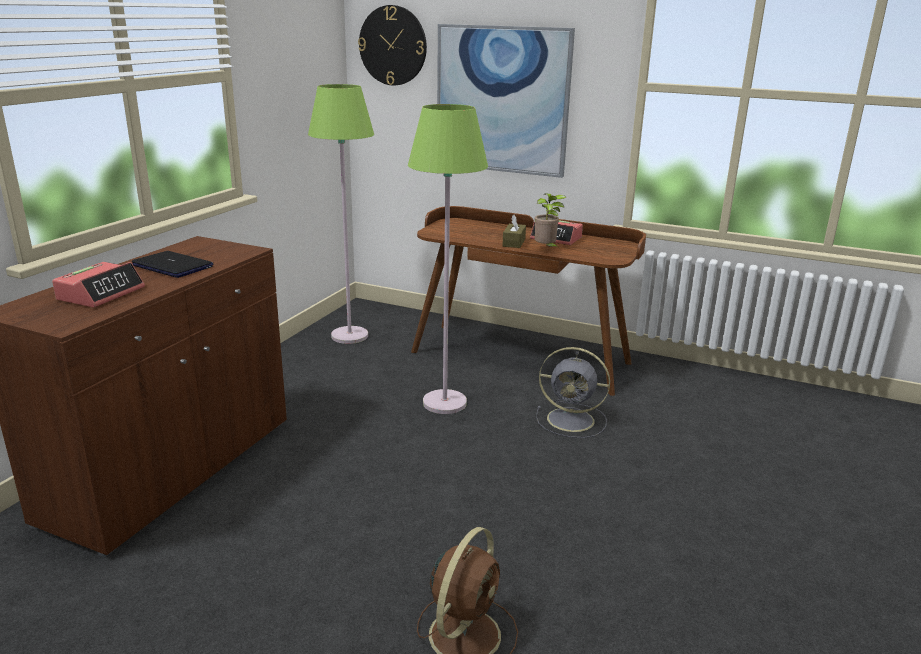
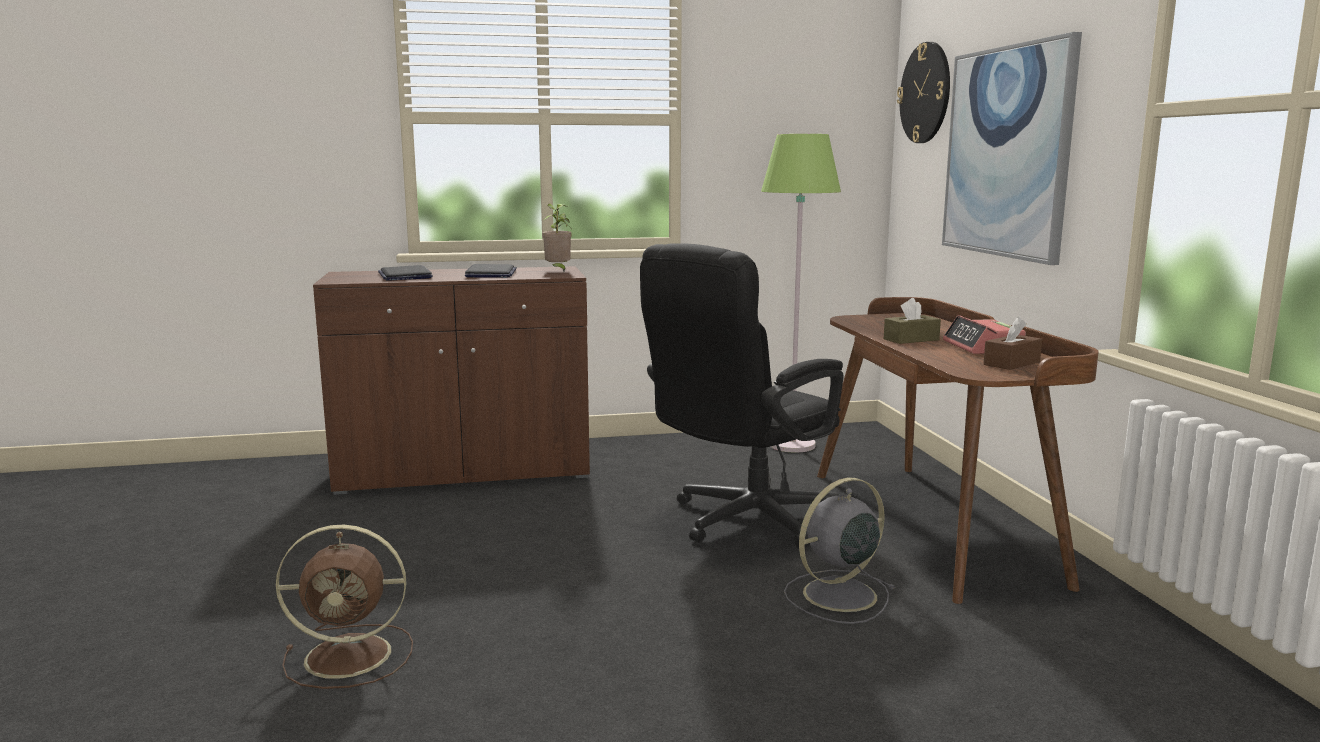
camera: 55 degrees right, 10 degrees down
(101, 294) = (405, 275): alarm clock -> laptop
(444, 403) = (743, 522): green floor lamp -> black office chair
(546, 249) = (928, 350): potted plant -> potted plant (558, 271)
(572, 420) = (837, 596): grey fan -> grey fan turned 75 degrees clockwise
(599, 247) = (1011, 363): none -> brown tissue box

